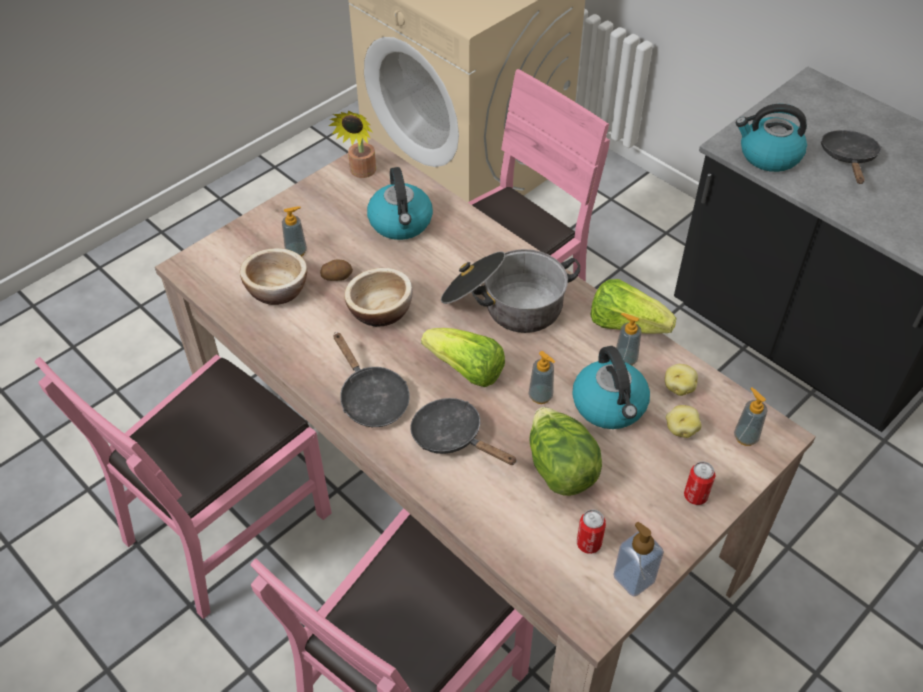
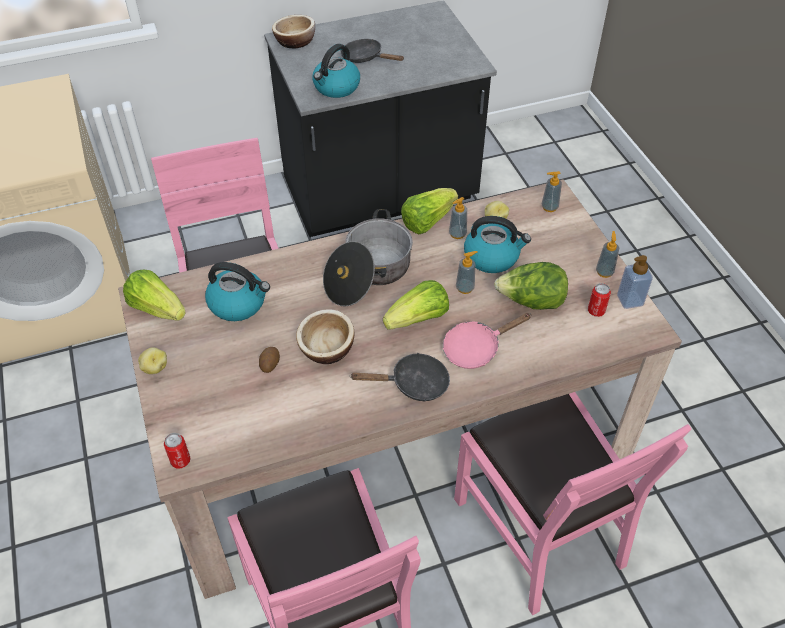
camera: 65 degrees left, 0 degrees up
(277, 290) = (256, 409): bowl -> bowl (295, 42)
(296, 252) = (220, 383): soap dispenser -> soap dispenser (604, 272)
(361, 173) = (157, 308): potted plant -> lettuce
(453, 437) = (476, 348): black frying pan -> pink frying pan
(681, 429) = (528, 232): potato -> potato (154, 367)
(695, 496) = (582, 247): can -> can (180, 460)

